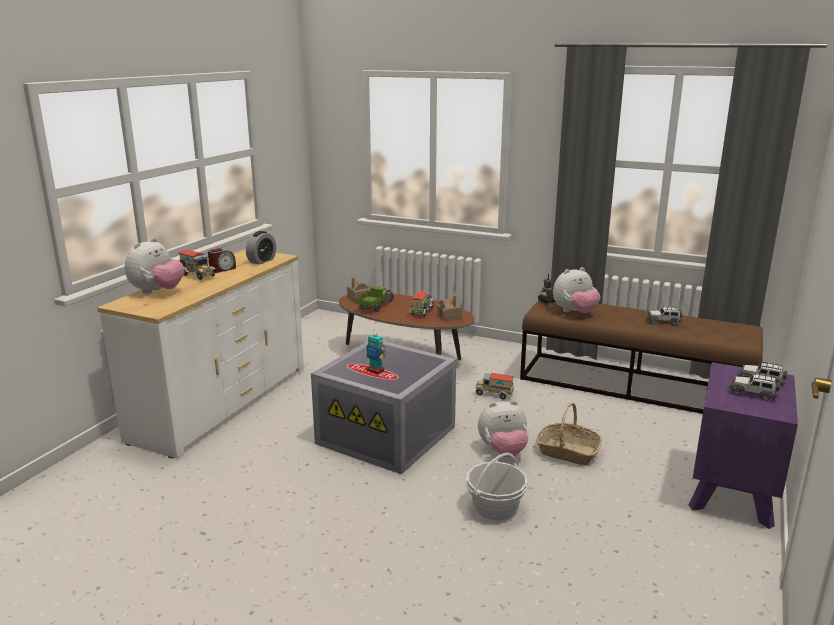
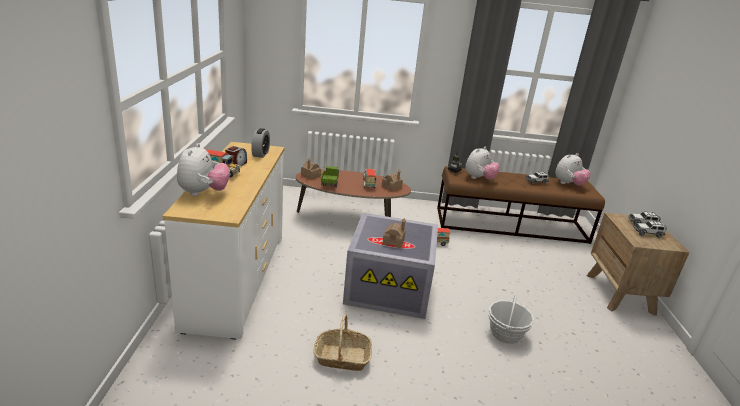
camera: 25 degrees left, 5 degrees up
(375, 371) = (393, 242): toy robot -> toy house
(503, 451) = (475, 288): plush toy -> plush toy (568, 184)
(567, 452) = (513, 281): basket -> basket (342, 357)
(732, 492) = (620, 294): purple nightstand -> brown nightstand

